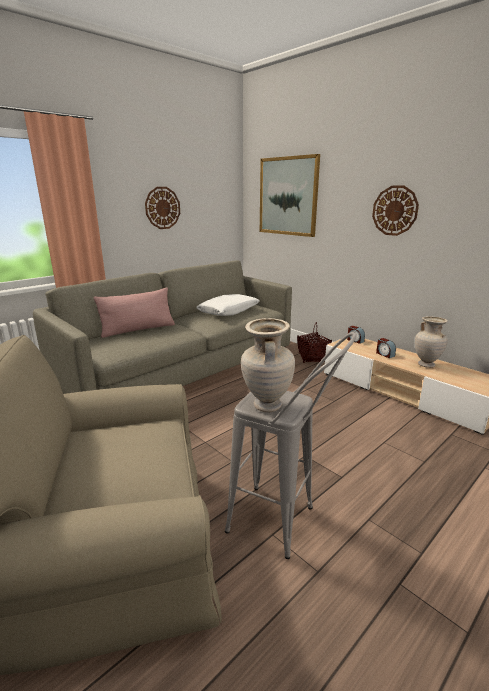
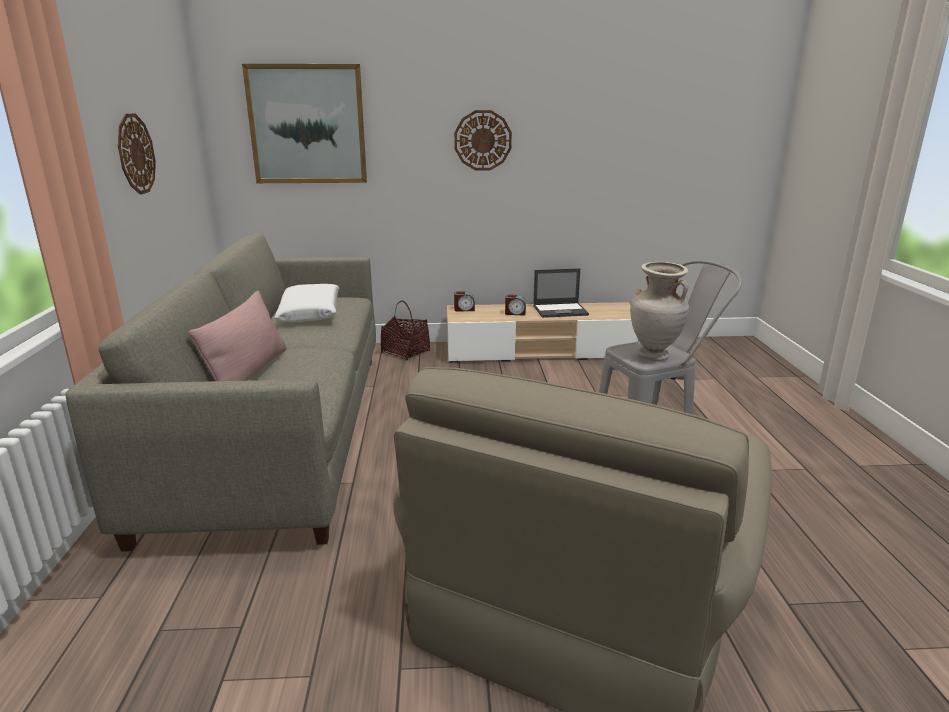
camera: 50 degrees left, 0 degrees up
(426, 365) = (561, 310): beige vase -> laptop

